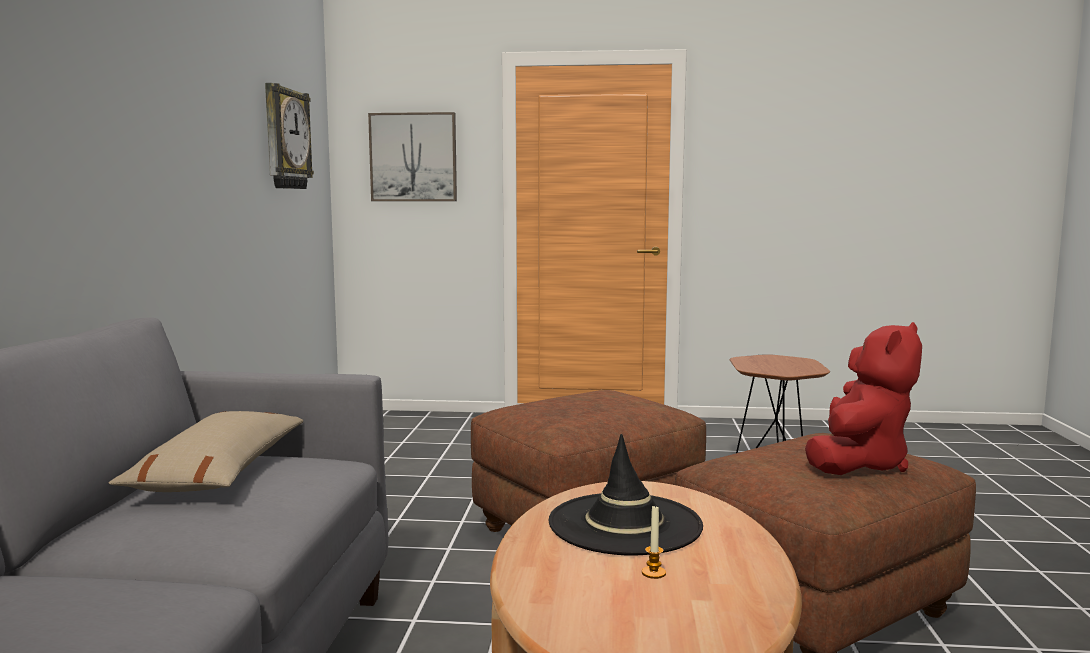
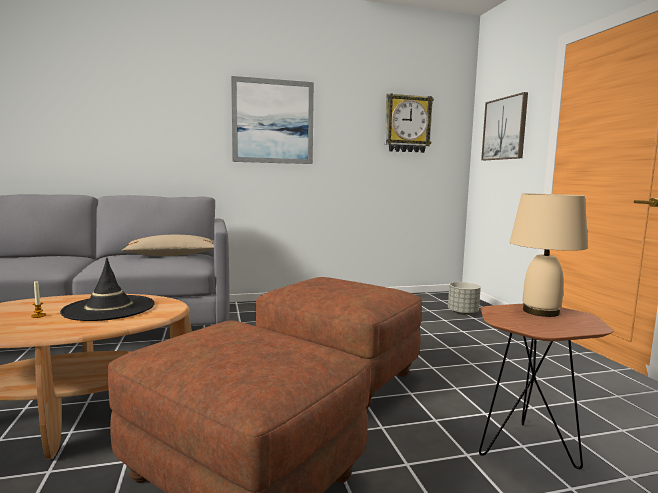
camera: 70 degrees right, 0 degrees up
(149, 125) = (273, 121): none -> picture
(434, 429) = (463, 312): none -> grey planter
(761, 361) = (541, 312): none -> beige table lamp
(858, 464) = (225, 358): red plush toy -> none

